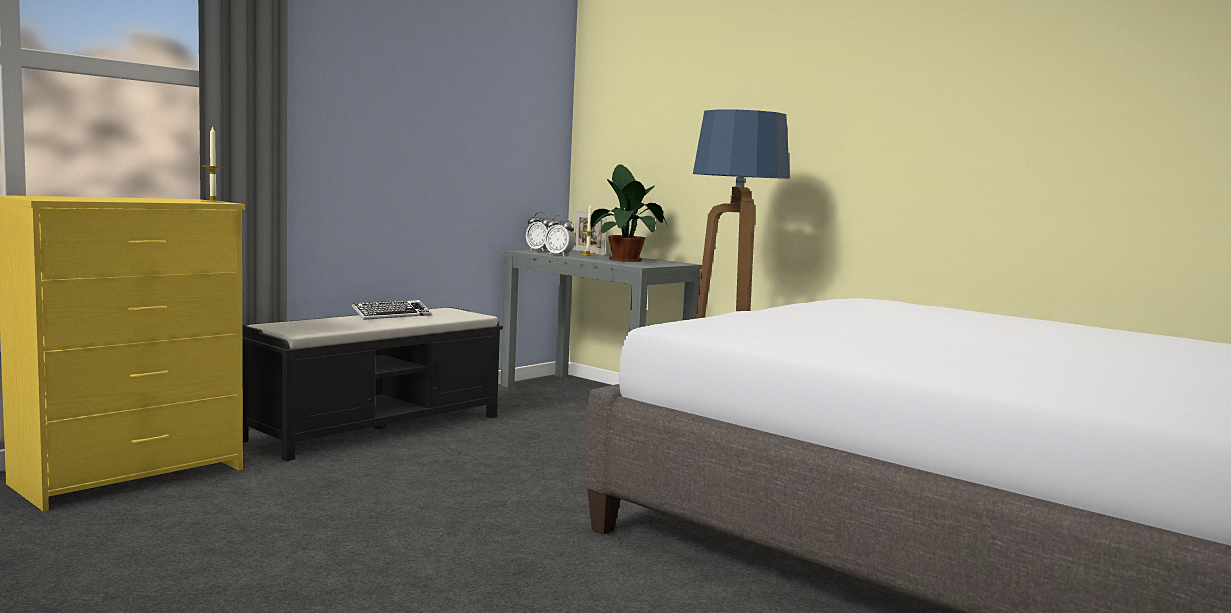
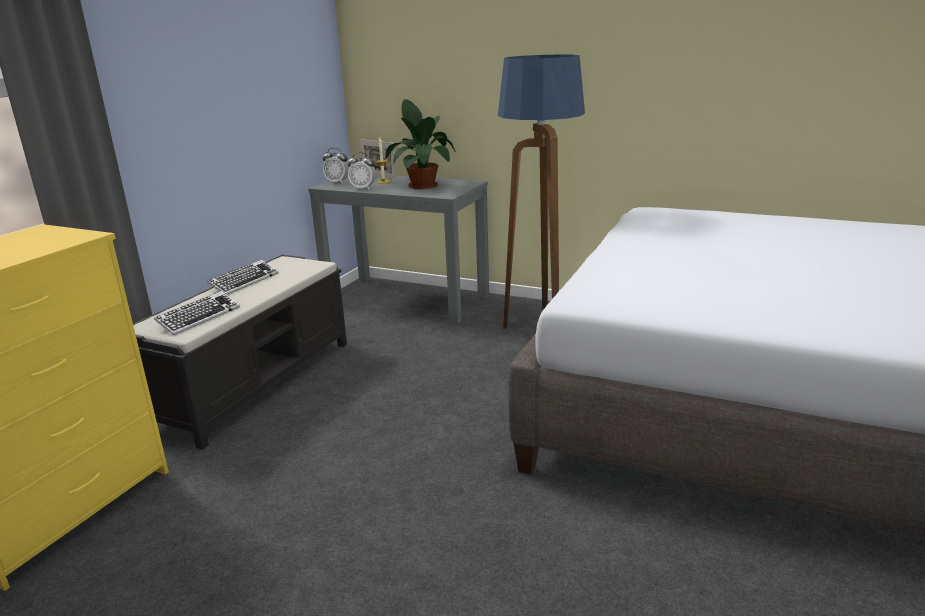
camera: 15 degrees left, 15 degrees up
(213, 201) = (76, 235): candle -> none
(323, 327) = (199, 317): none -> keyboard

